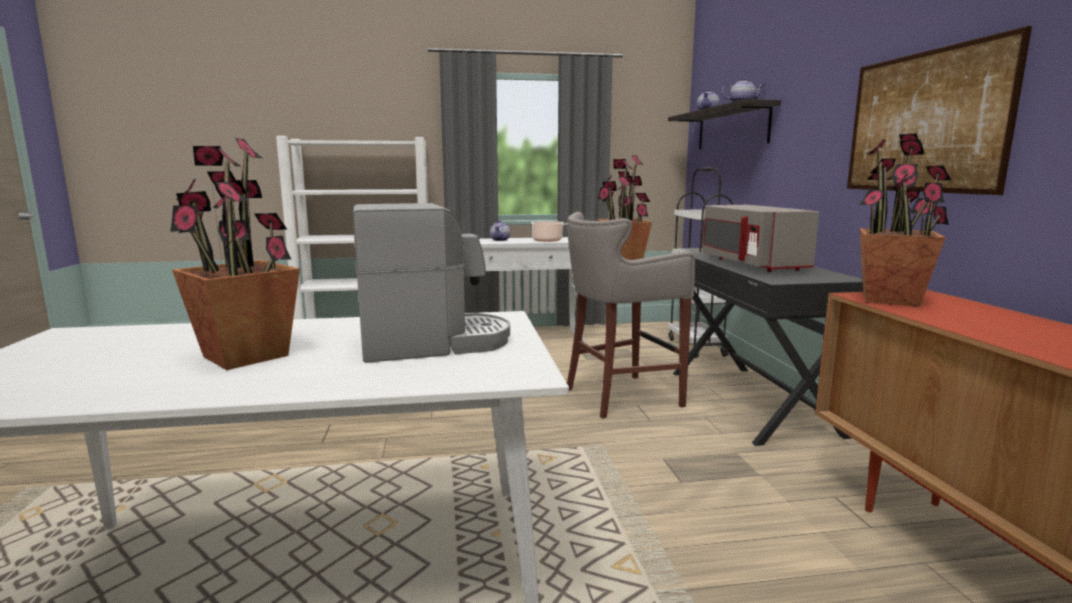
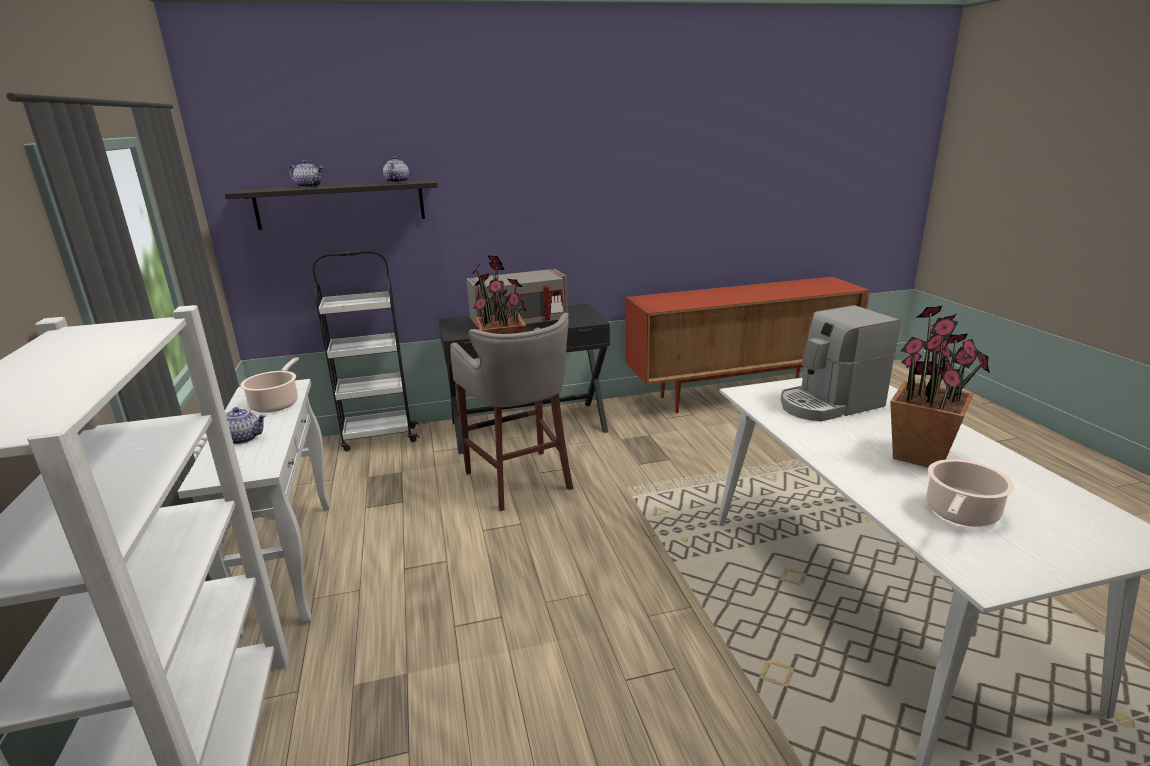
camera: 95 degrees left, 10 degrees up
(133, 345) = (960, 514): none -> cooking pot
(433, 343) = (829, 404): coffee machine -> coffee machine turned 90 degrees counterclockwise
(890, 300) = (662, 305): potted plant -> none
(923, 122) = (599, 202): picture -> none

